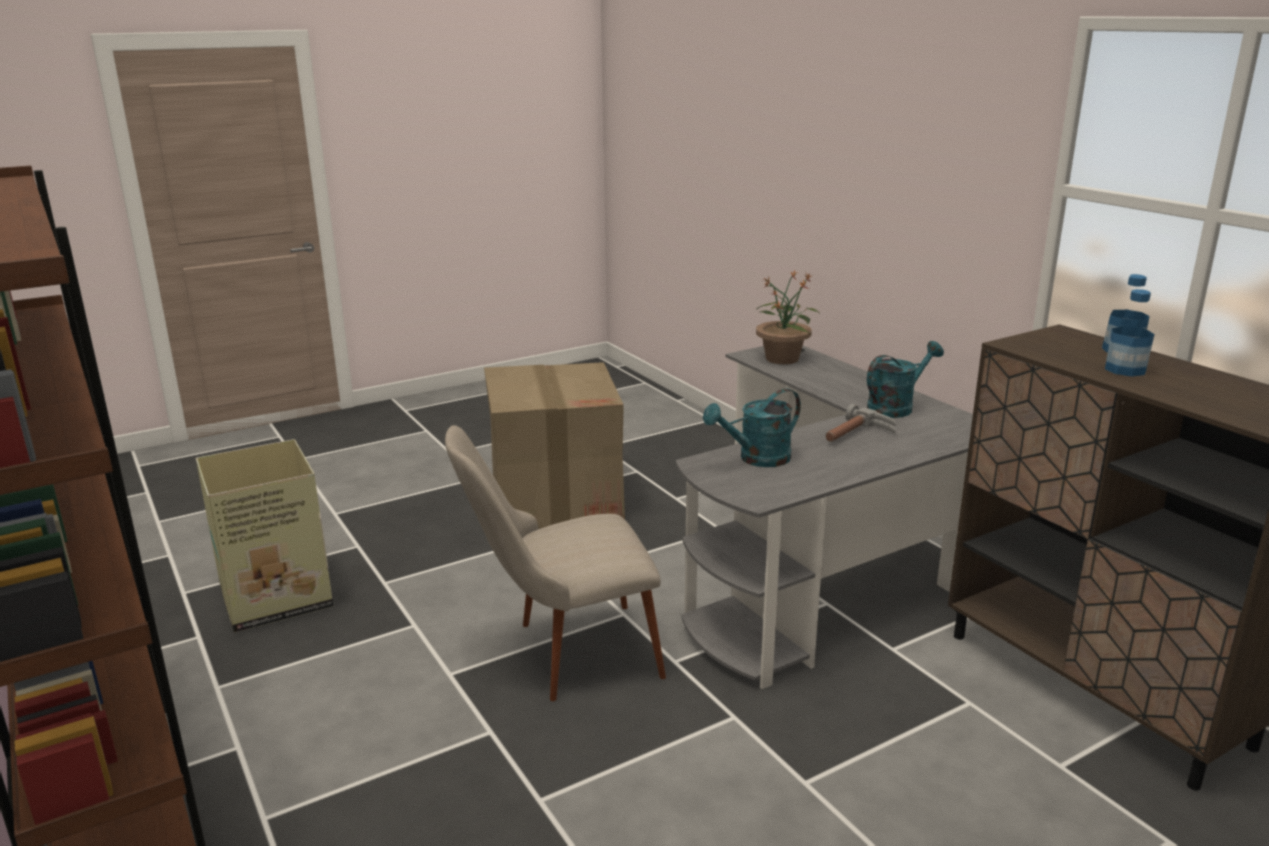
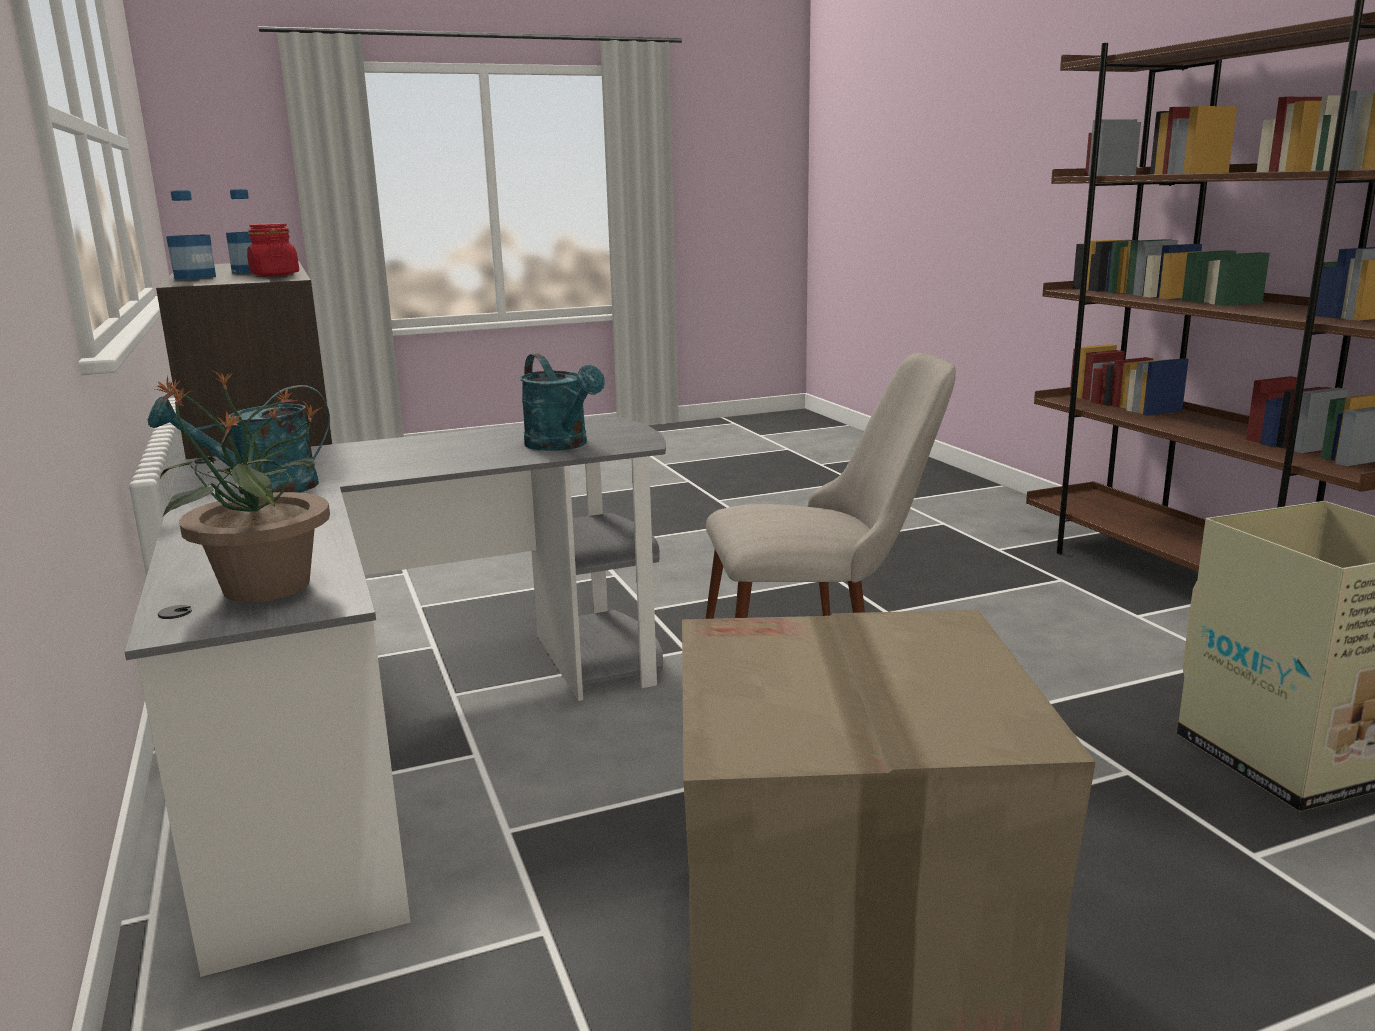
camera: 170 degrees left, 5 degrees down
(757, 459) = (562, 445): turquoise watering can -> turquoise watering can turned 75 degrees clockwise
(857, 436) = (395, 461): hammer -> none
(1059, 356) = (274, 275): none -> red jar

